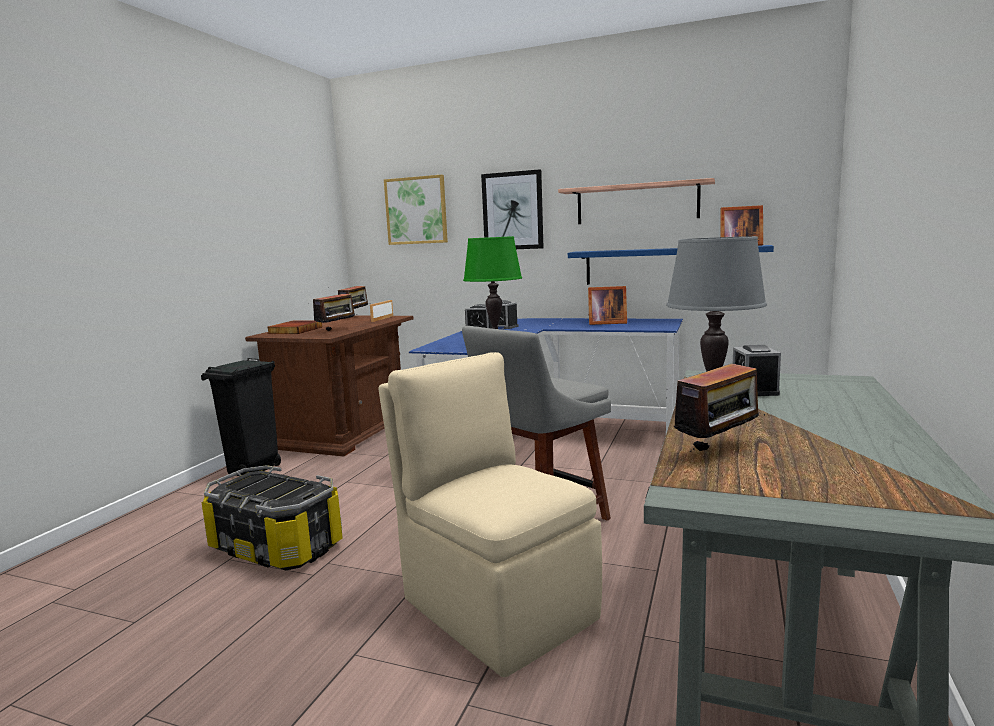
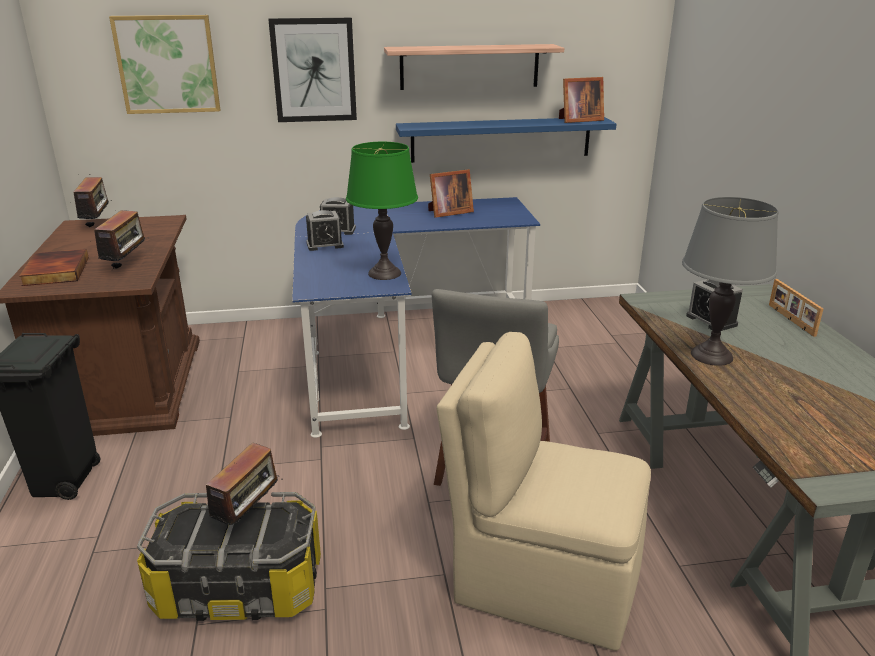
camera: 30 degrees left, 15 degrees up
(382, 319) = (151, 227): picture frame -> picture frame (790, 320)
(718, 449) = (782, 417): radio -> radio (249, 515)

